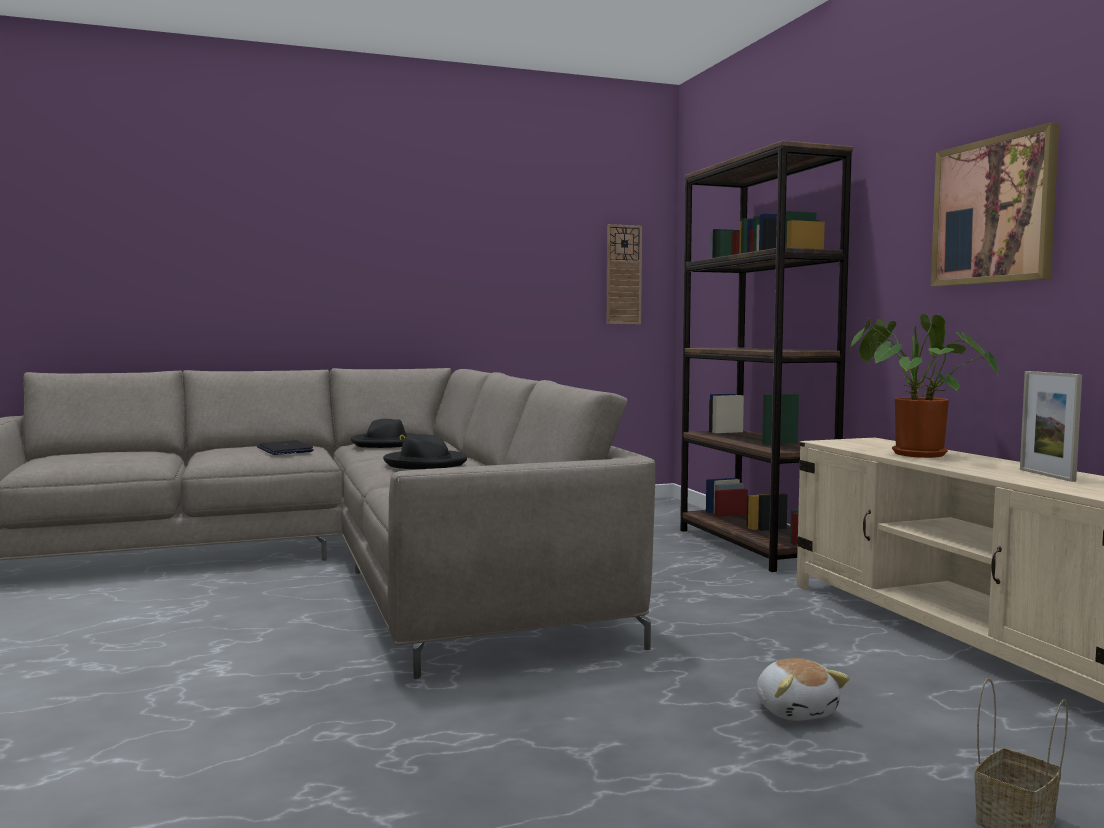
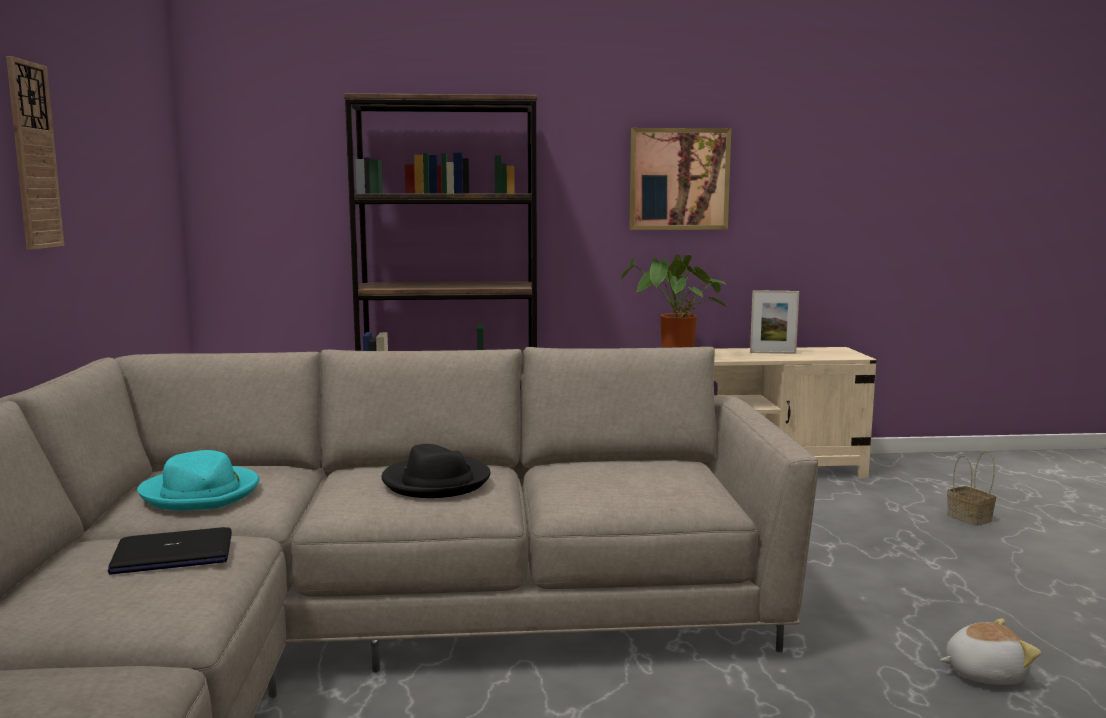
camera: 75 degrees left, 5 degrees up
(386, 443) = (201, 493): black hat -> turquoise hat
(623, 275) = (159, 196): wall clock -> wall clock (33, 156)
(796, 710) = (841, 532): plush toy -> plush toy (983, 673)

